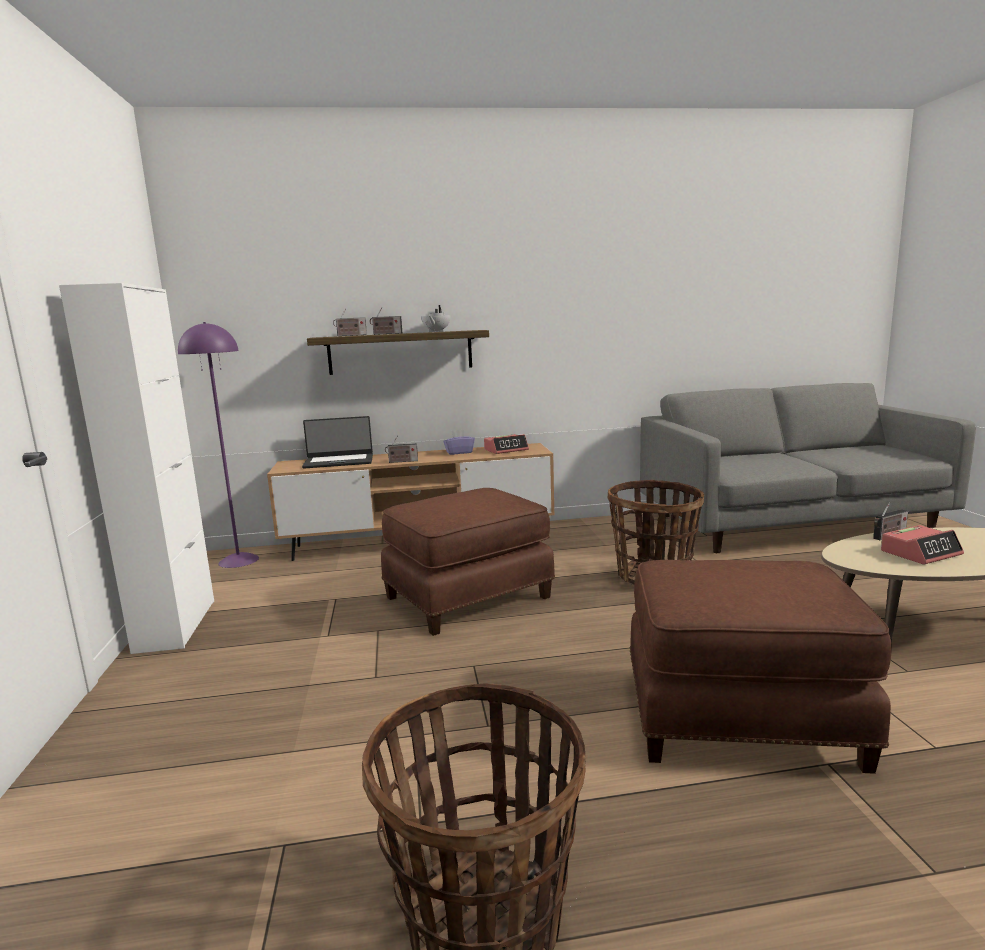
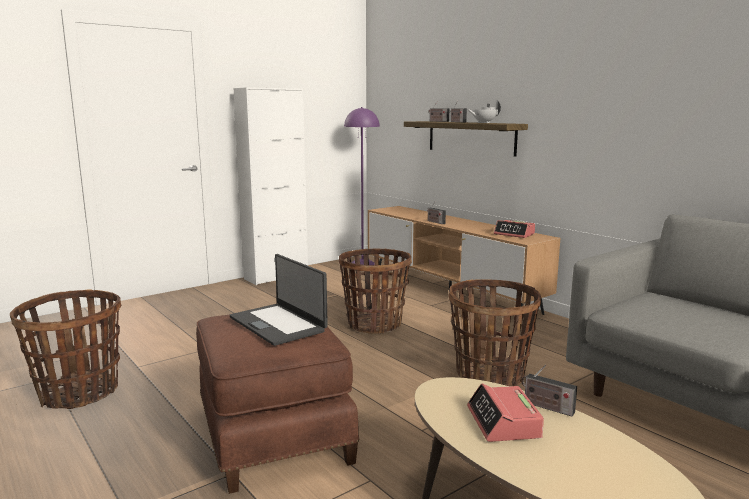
camera: 60 degrees right, 0 degrees up
(339, 461) = (415, 213): laptop -> laptop (278, 324)
(459, 452) = (484, 227): purple tissue box -> none
(469, 598) = (374, 324): brown ottoman -> basket
(921, 553) = (503, 423): alarm clock -> alarm clock turned 45 degrees clockwise

